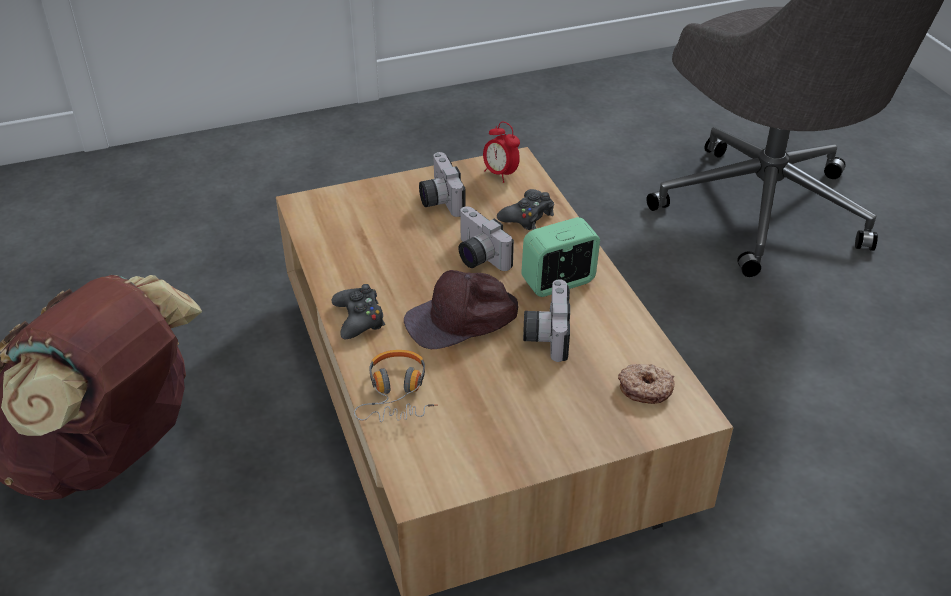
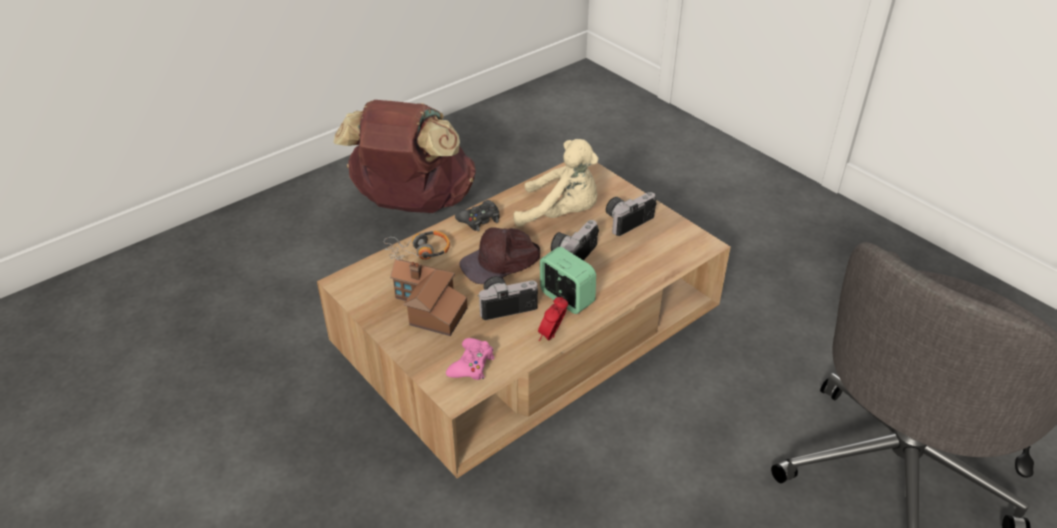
camera: 70 degrees right, 0 degrees up
(393, 245) = (561, 214): none -> beige plush toy
(462, 320) = (501, 262): brown cap -> brown cap turned 75 degrees counterclockwise
(500, 174) = (680, 241): alarm clock -> alarm clock (552, 336)
(520, 407) = (428, 308): none -> toy house
(527, 216) = (636, 266): black game controller -> none
(645, 388) = (471, 365): donut -> pink game controller

